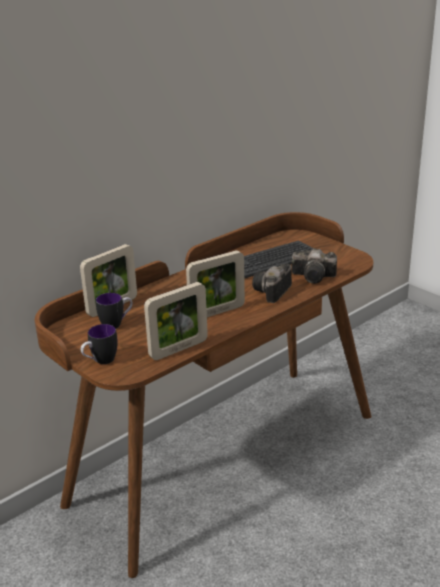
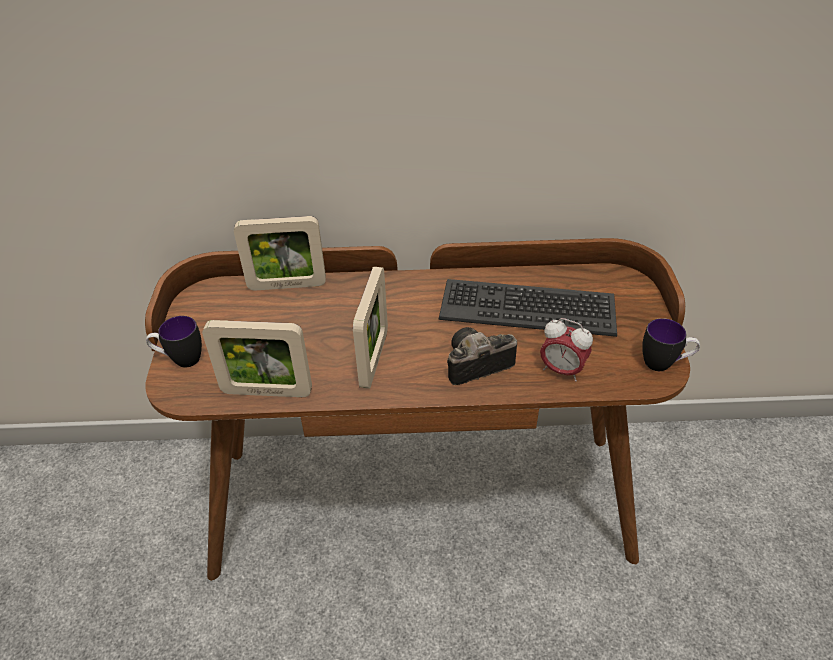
camera: 40 degrees right, 15 degrees up
(116, 324) = (259, 314): mug -> mug (664, 364)
(217, 312) = (374, 359): picture frame -> picture frame turned 90 degrees counterclockwise
(315, 277) = (561, 370): camera -> alarm clock

